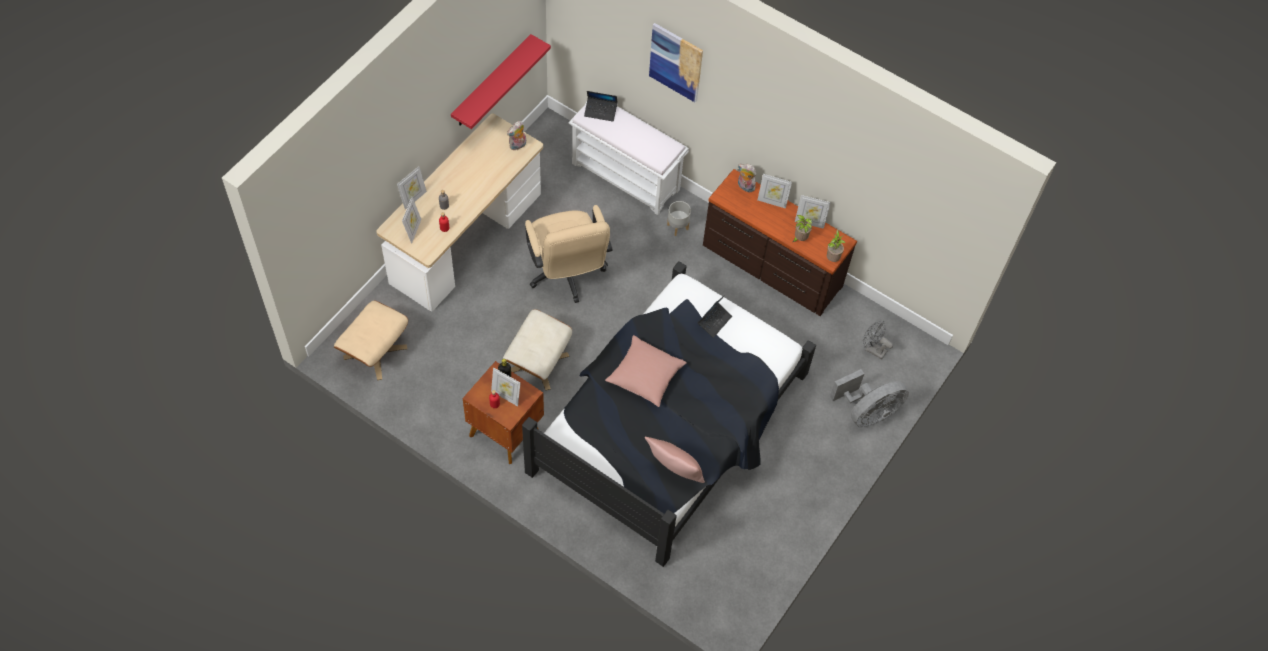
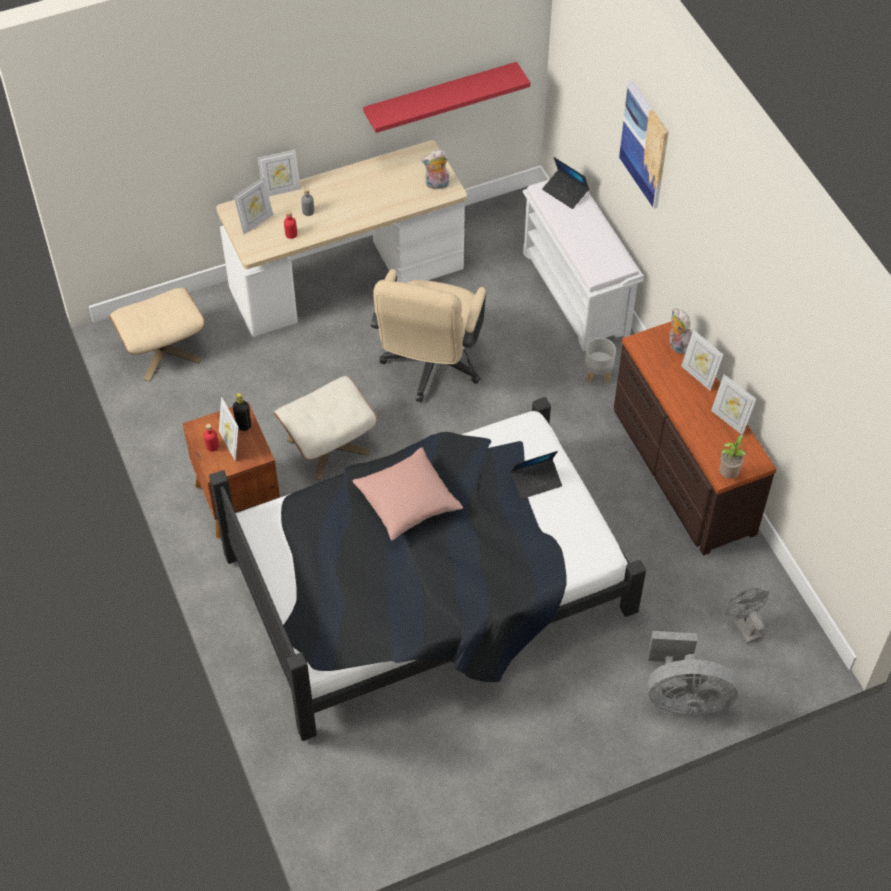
camera: 35 degrees right, 5 degrees down
(673, 471) = (361, 624): pink pillow -> none
(799, 239) = (703, 433): potted plant -> none

